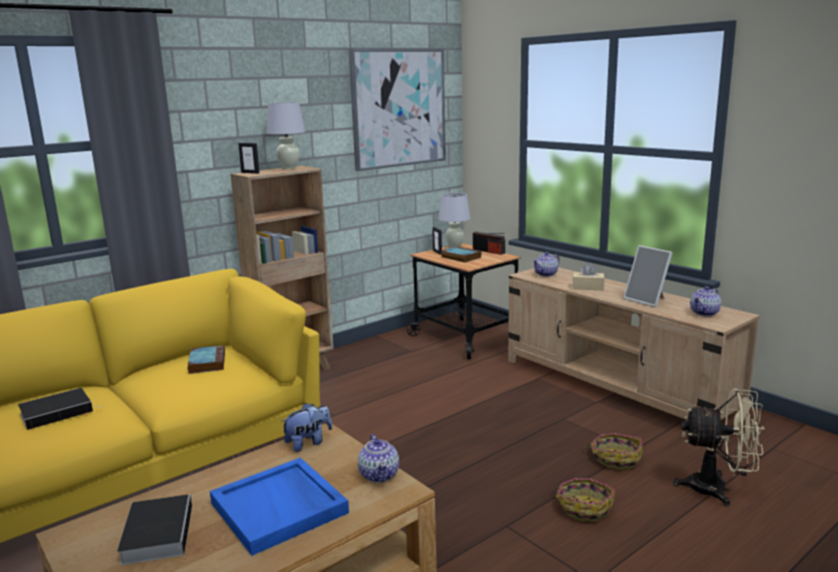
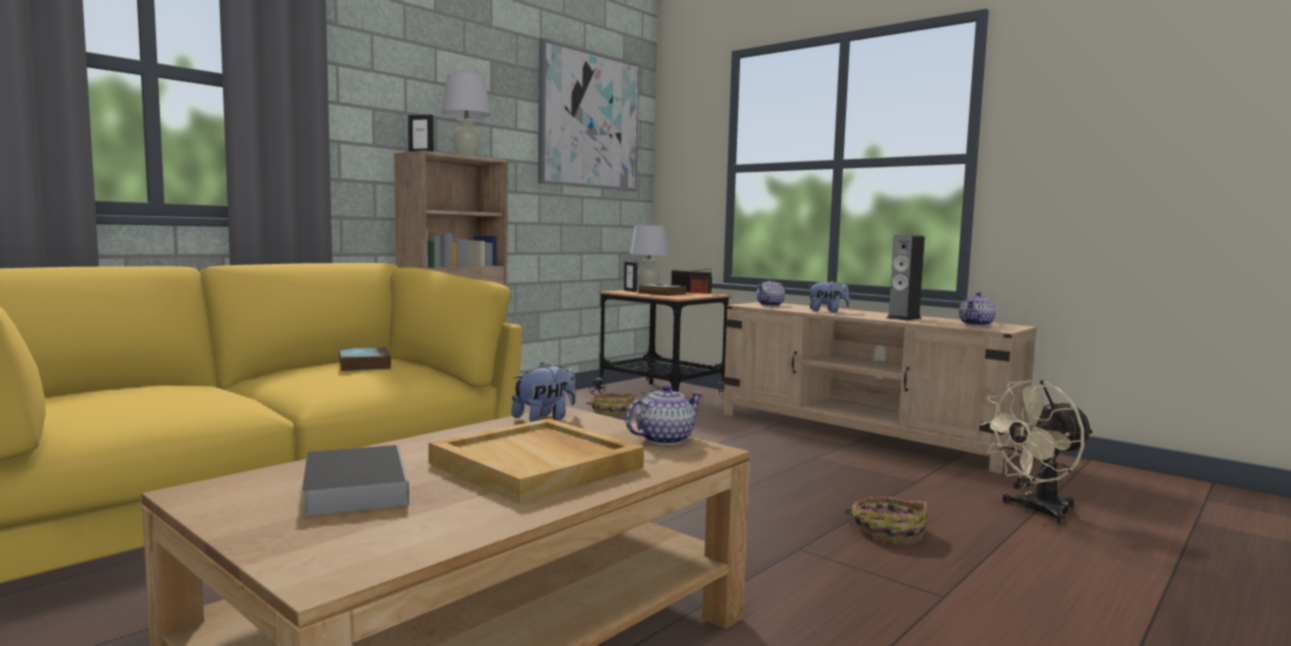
camera: 10 degrees left, 10 degrees down
(58, 412) = (151, 395): book -> none
(280, 508) = (538, 465): blue tray -> beige tray
(379, 474) = (663, 439): teapot -> teapot turned 105 degrees counterclockwise
(588, 287) = (827, 311): beige tissue box -> plush toy
(615, 458) = (899, 488): basket -> basket (612, 411)
(647, 300) = (903, 318): picture frame -> speaker
(718, 489) = (1035, 511): beige fan -> beige fan turned 150 degrees clockwise

